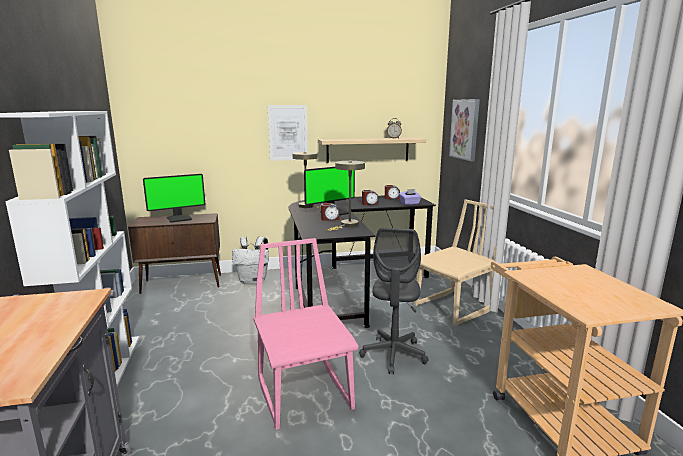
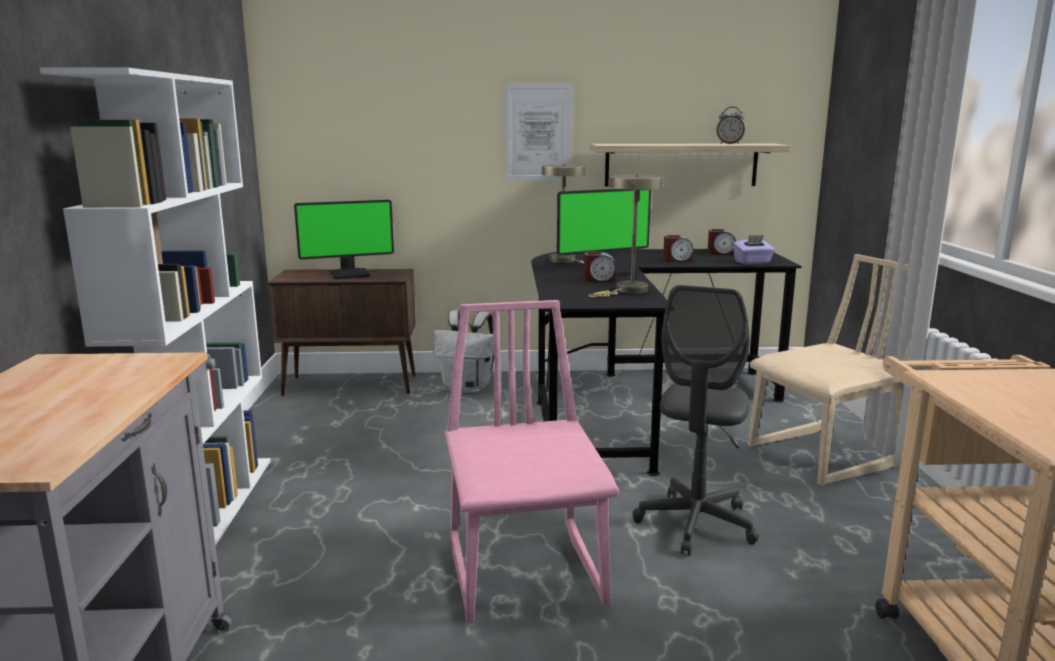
camera: 10 degrees right, 0 degrees up
(465, 129) = (865, 126): picture -> none

